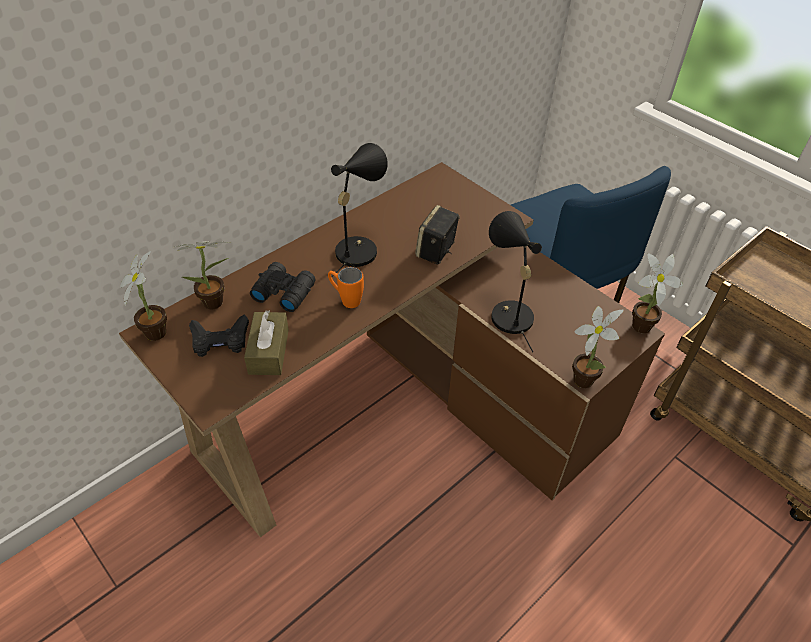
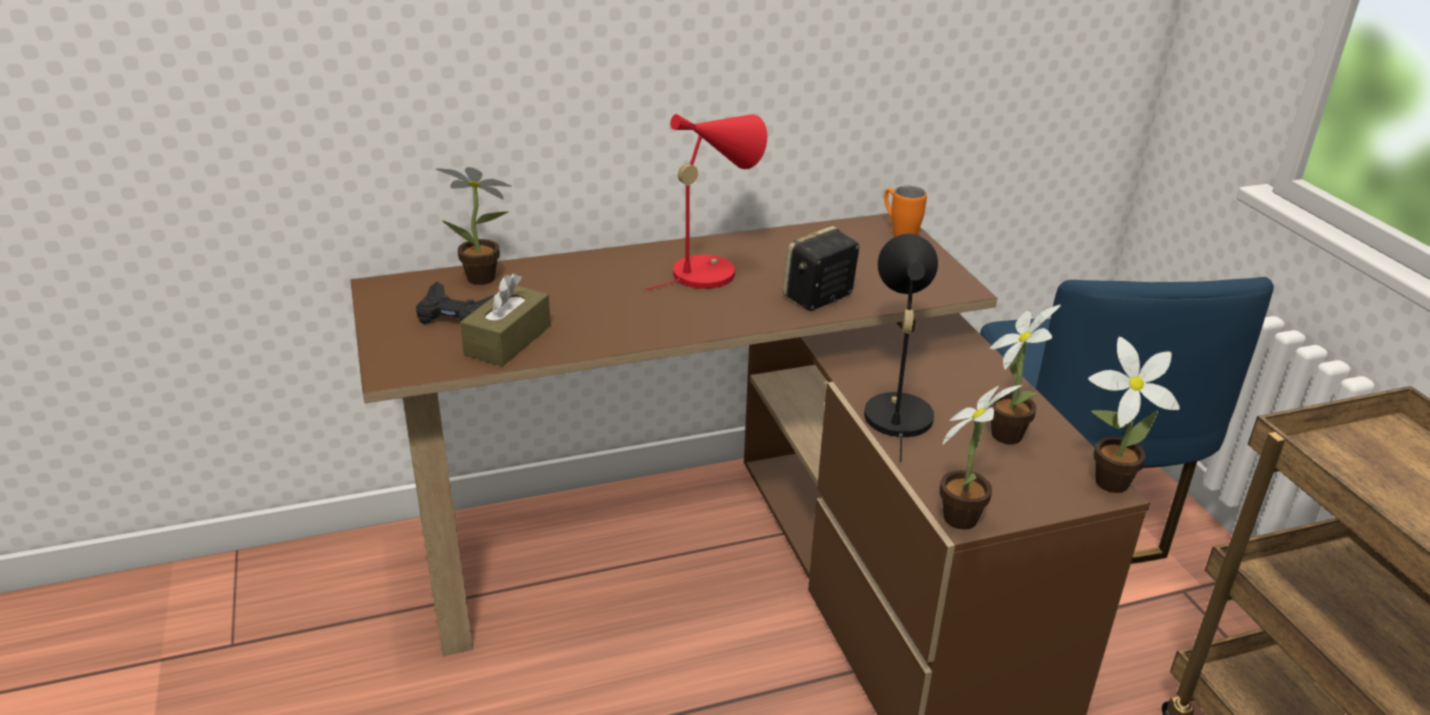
camera: 25 degrees right, 15 degrees down
(157, 330) = (394, 287): potted plant -> potted plant (1008, 432)
(283, 291) = (576, 289): black binoculars -> none
(346, 299) = (650, 316): orange mug -> orange mug (899, 232)
(358, 248) = (711, 270): black table lamp -> red table lamp

